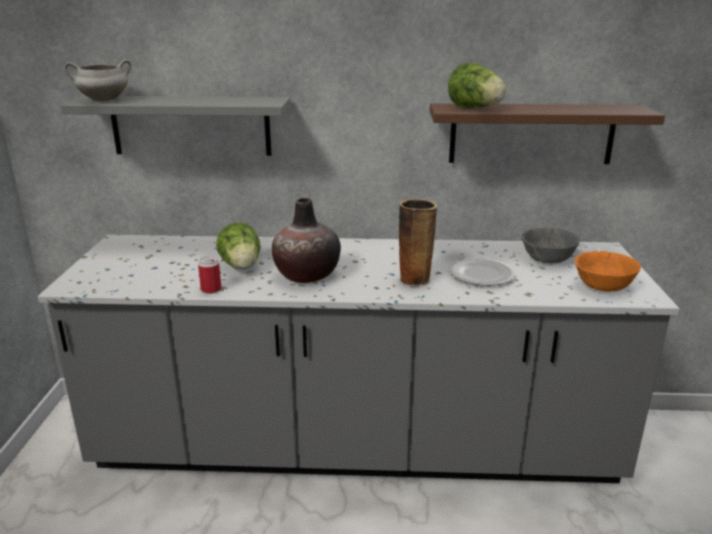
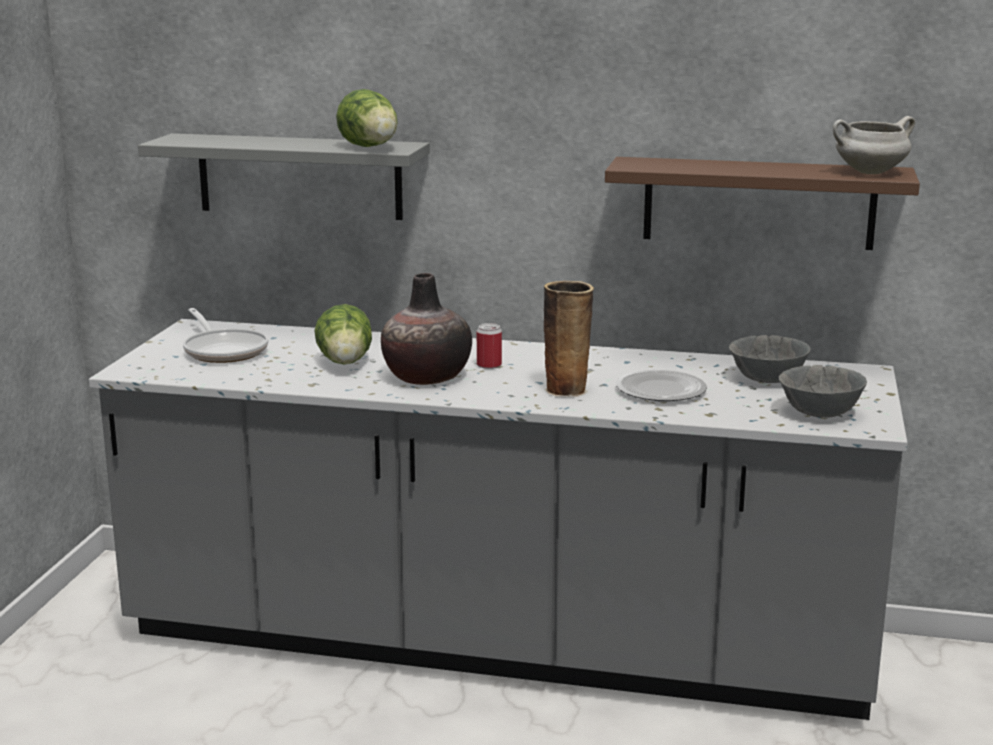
camera: 10 degrees right, 5 degrees down
(103, 100) = (190, 140): white cooking pot -> white cooking pot (870, 172)
(145, 261) = (224, 350): none -> frying pan
(211, 290) = (299, 385): can -> can (489, 365)
(475, 108) = (668, 165): lettuce -> lettuce (371, 147)
(602, 287) = (819, 413): orange bowl -> grey bowl

